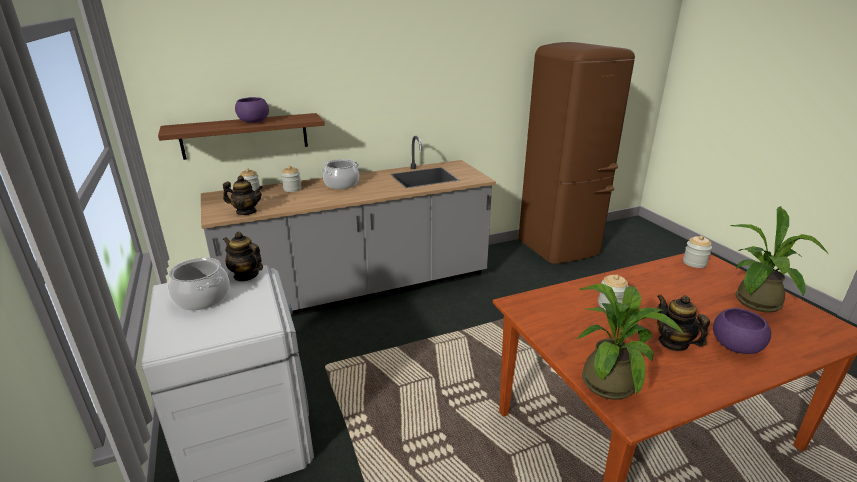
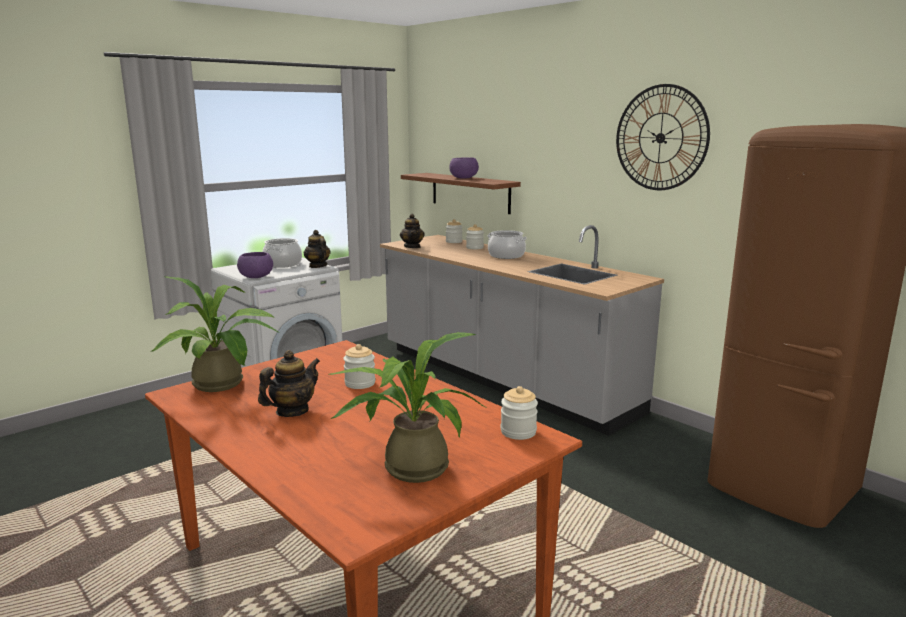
camera: 70 degrees right, 10 degrees down
(246, 275) = (317, 266): teapot -> teapot turned 45 degrees counterclockwise
(450, 58) = (660, 138): none -> wall clock
(735, 346) = (295, 443): purple bowl -> purple bowl (256, 277)

